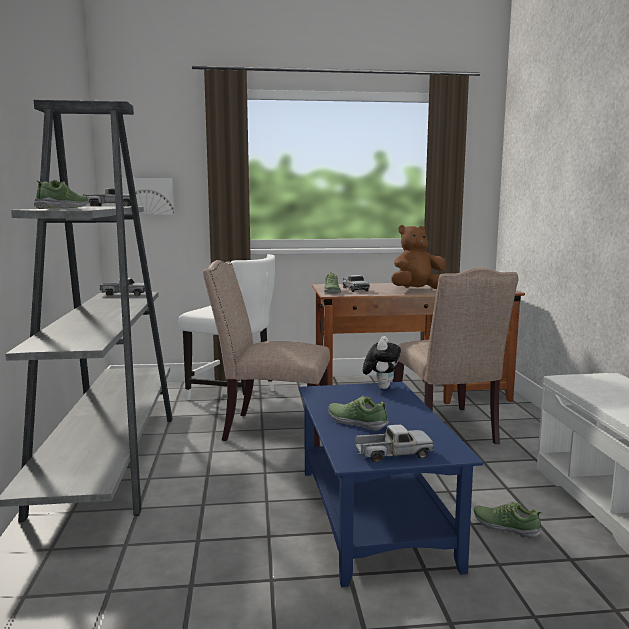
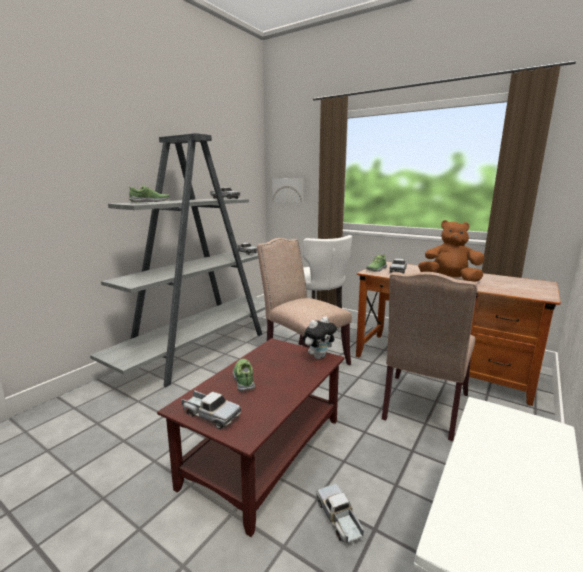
camera: 40 degrees right, 5 degrees up
(372, 515) = (265, 450): blue coffee table -> brown coffee table
(505, 527) = (339, 519): shoe -> toy truck

